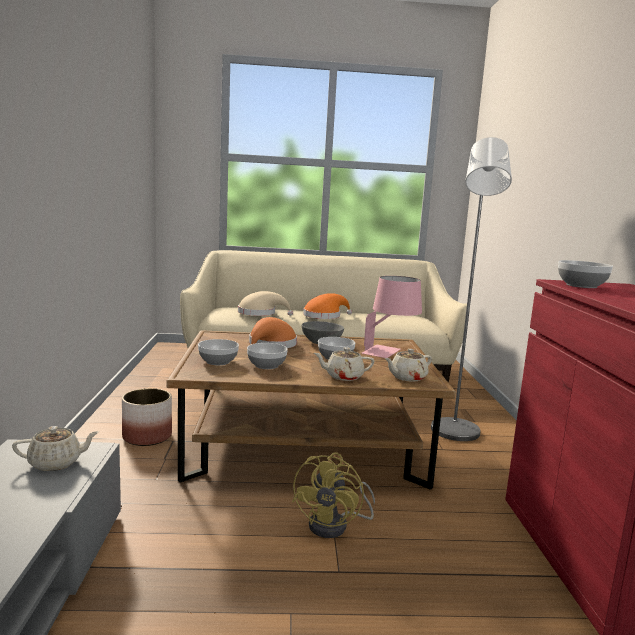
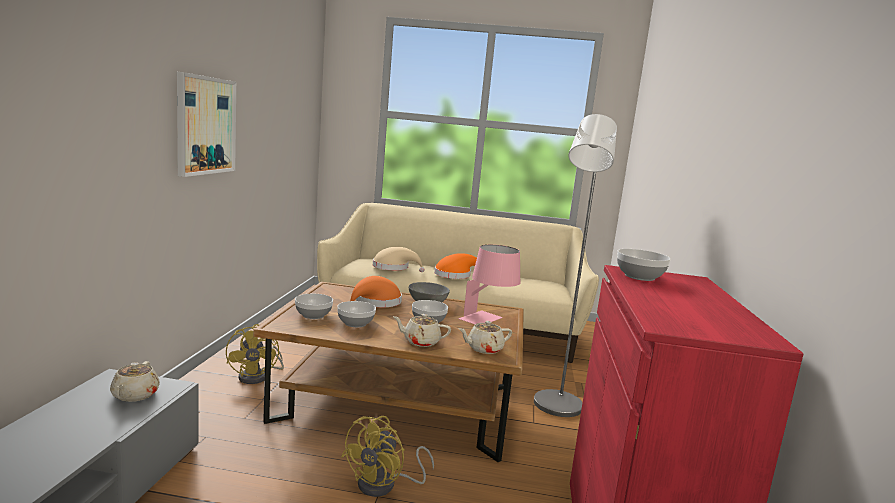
camera: 10 degrees right, 0 degrees up
(56, 463) = (134, 395): beige teapot -> beige teapot turned 90 degrees clockwise
(70, 164) = (205, 125): none -> picture
(147, 436) = (258, 376): planter -> yellow fan

